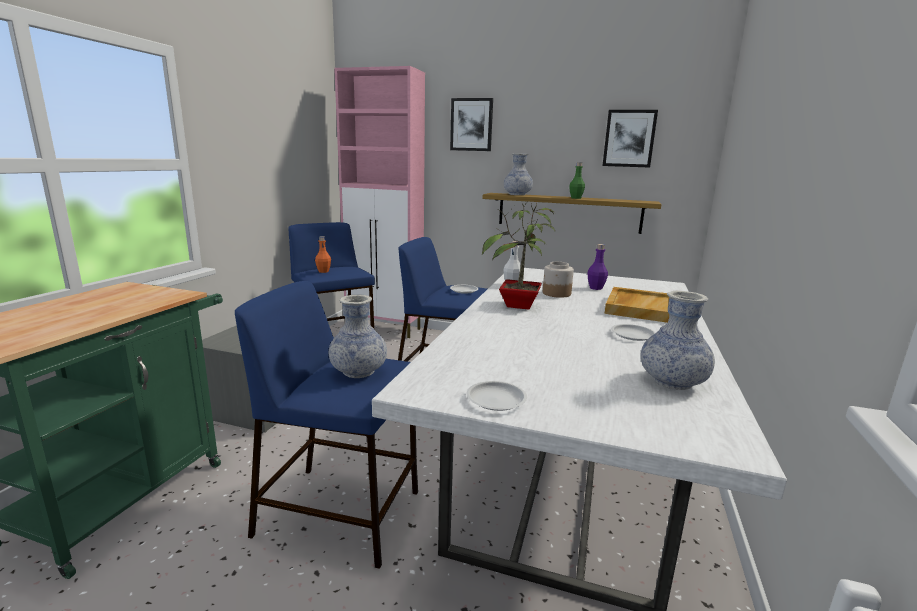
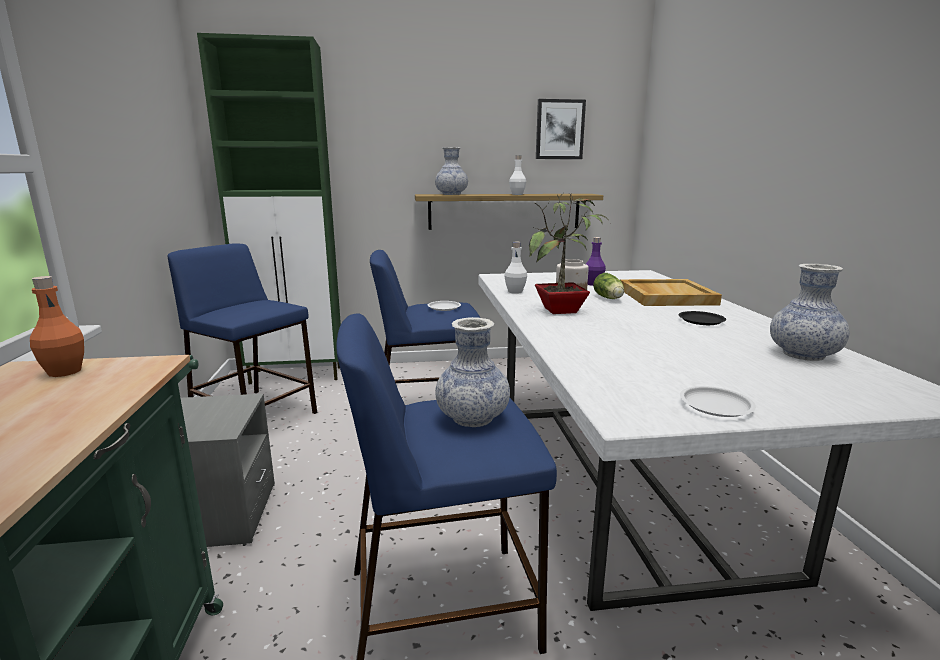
camera: 25 degrees left, 0 degrees up
(323, 271) = (238, 310): orange bottle -> orange bottle (64, 372)
(385, 329) = (298, 375): pink cabinet -> green cabinet
(471, 125) = (385, 114): picture -> none
(576, 198) = (517, 194): green bottle -> white bottle
(584, 302) = (609, 298): none -> lettuce
(633, 335) = (701, 321): white plate -> black plate

